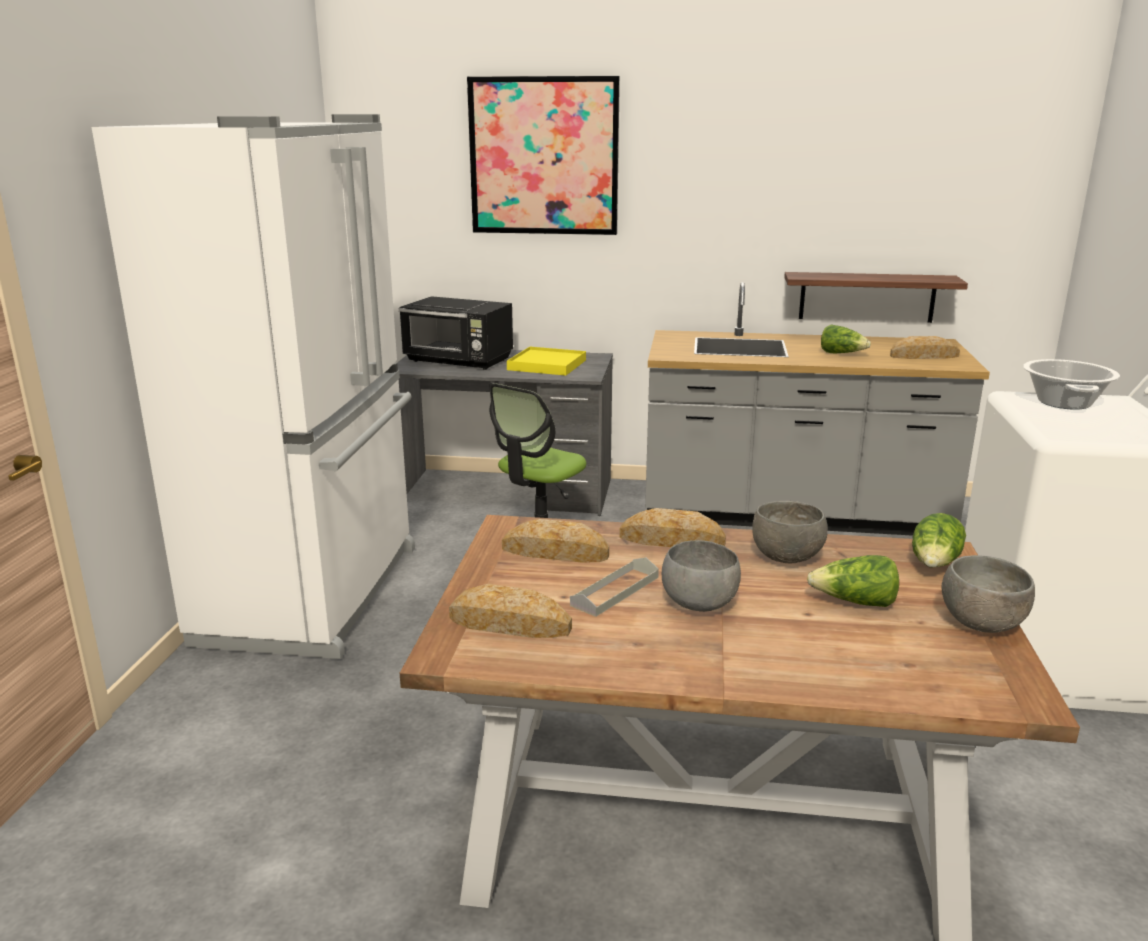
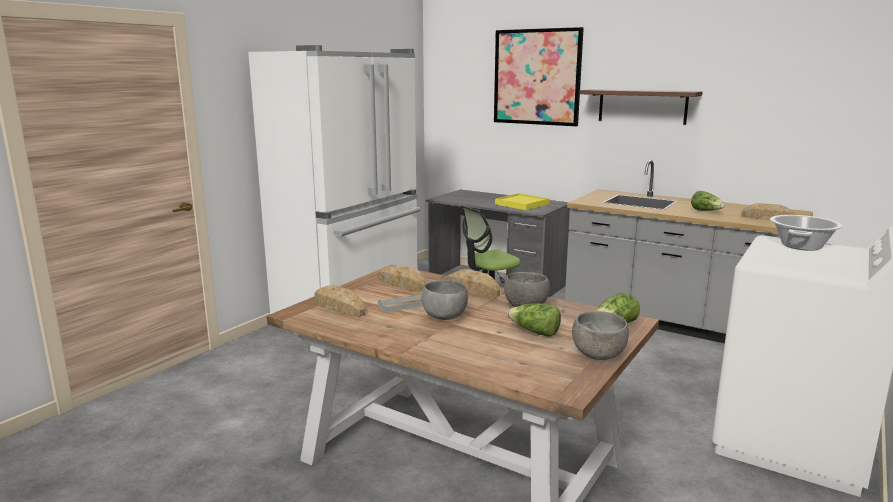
camera: 25 degrees right, 5 degrees down
(459, 361) = (474, 198): black microwave -> none
(867, 297) = (746, 176): shelf -> shelf (642, 106)

